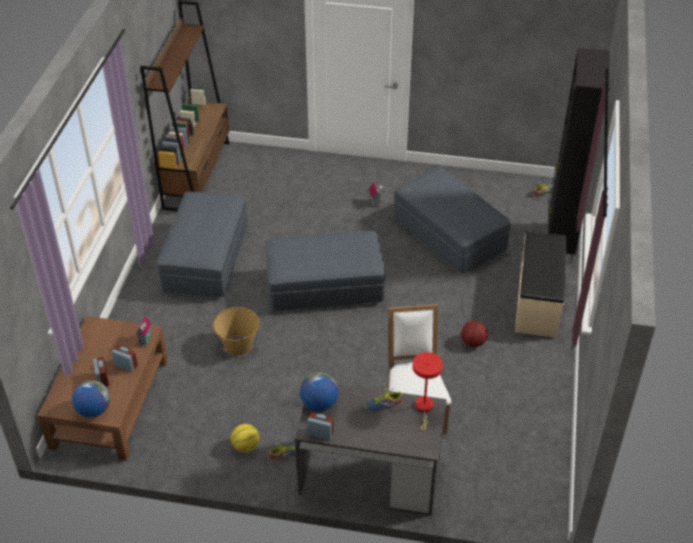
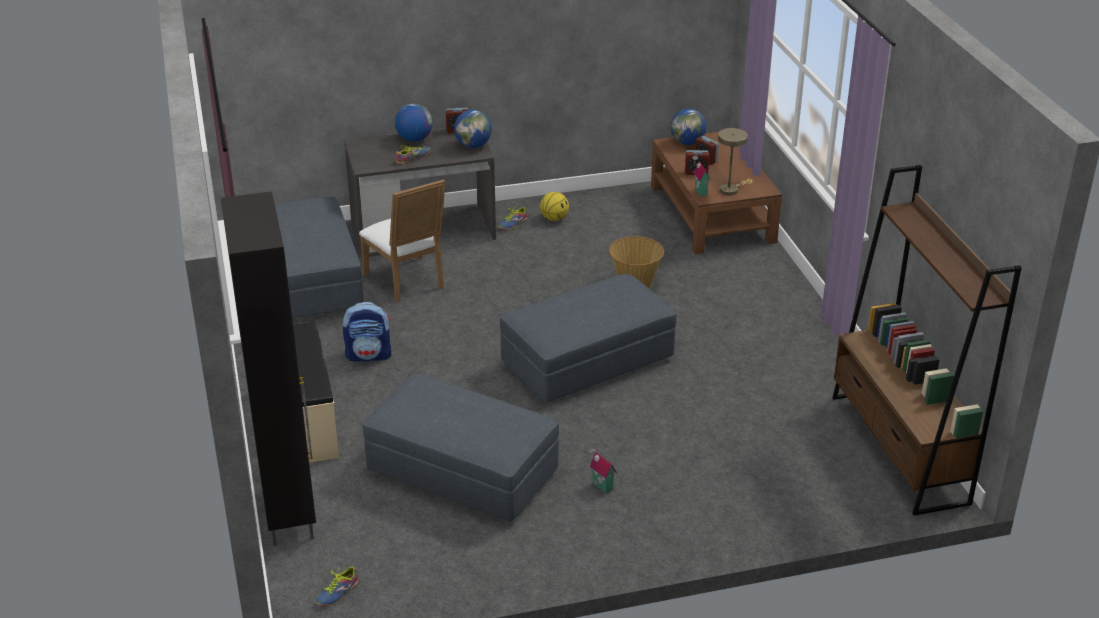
camera: 155 degrees right, 10 degrees down
(119, 334) = (731, 189): none -> beige table lamp
(206, 259) = (759, 349): grey ottoman -> grey ottoman (311, 280)
(368, 434) = (414, 139): none -> globe
(424, 408) = (372, 164): red table lamp -> none
(473, 342) = (369, 355): basketball -> backpack

